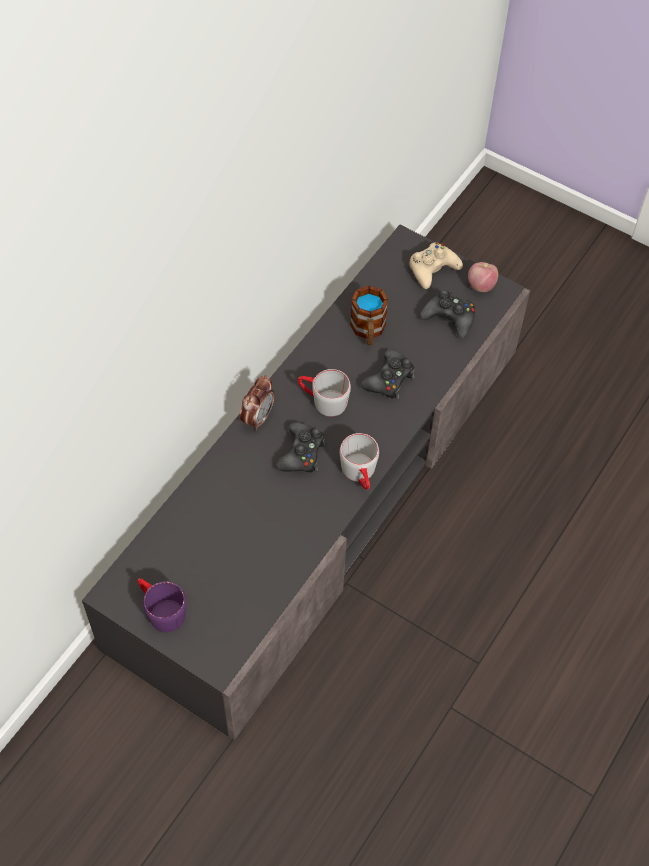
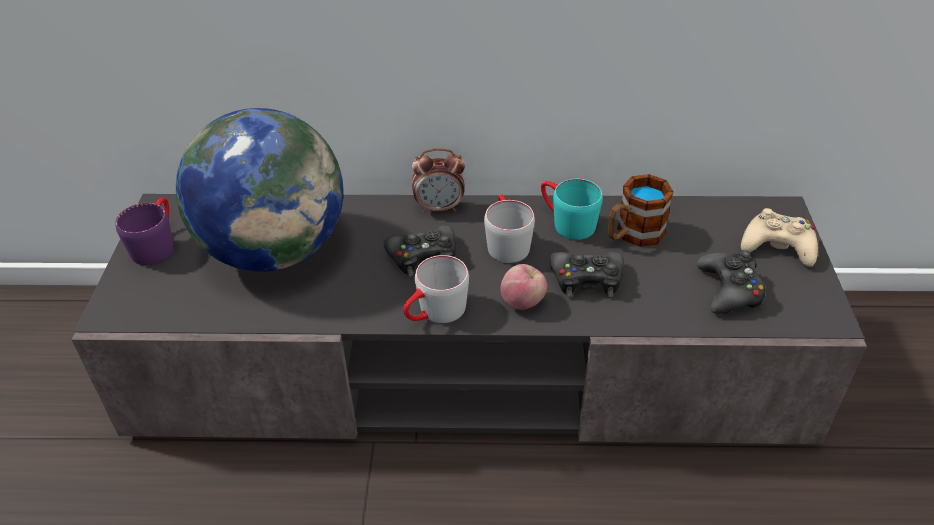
camera: 60 degrees right, 15 degrees down
(227, 537) = (275, 250): none -> globe
(329, 357) = (566, 222): none -> turquoise mug
(481, 285) = (811, 296): apple -> apple (523, 302)

